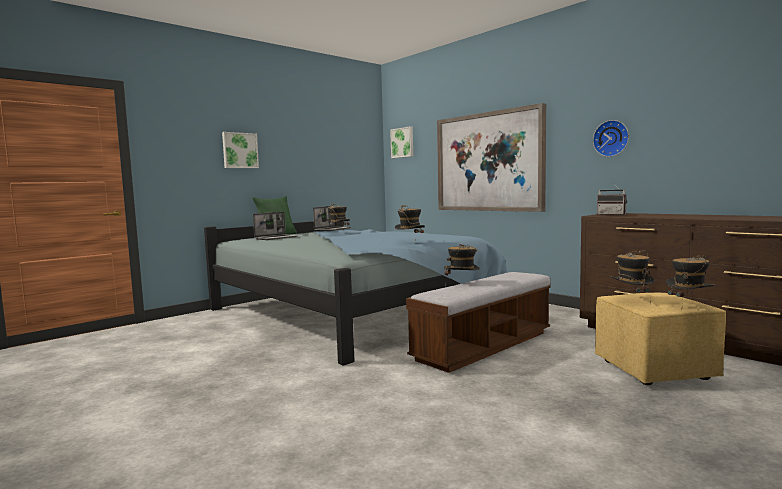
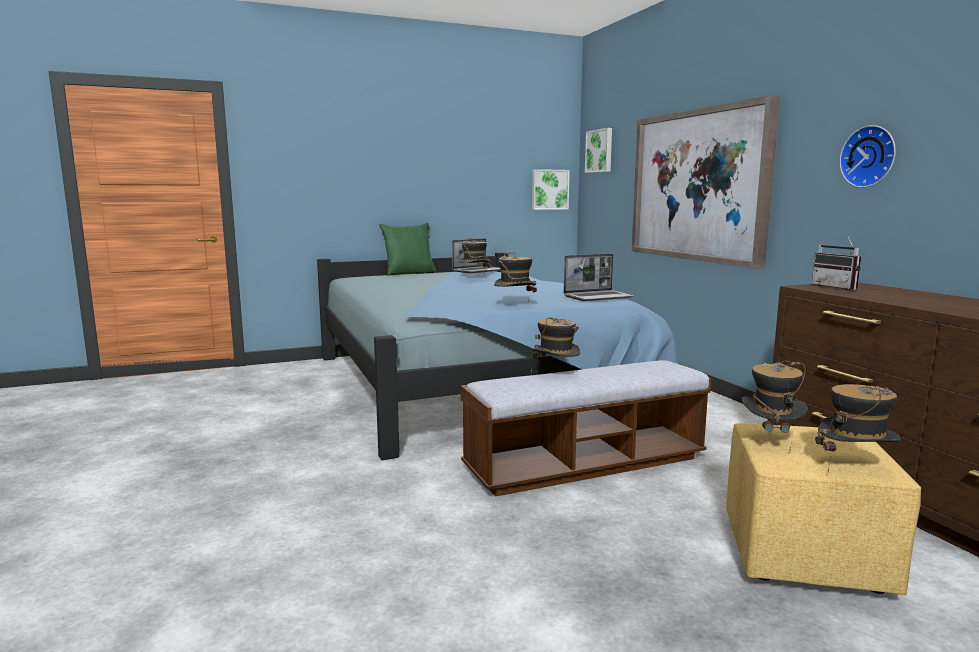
camera: 20 degrees right, 5 degrees up
(240, 150) = (366, 164): picture -> picture (549, 189)
(276, 238) = (396, 278): laptop -> laptop (598, 297)

